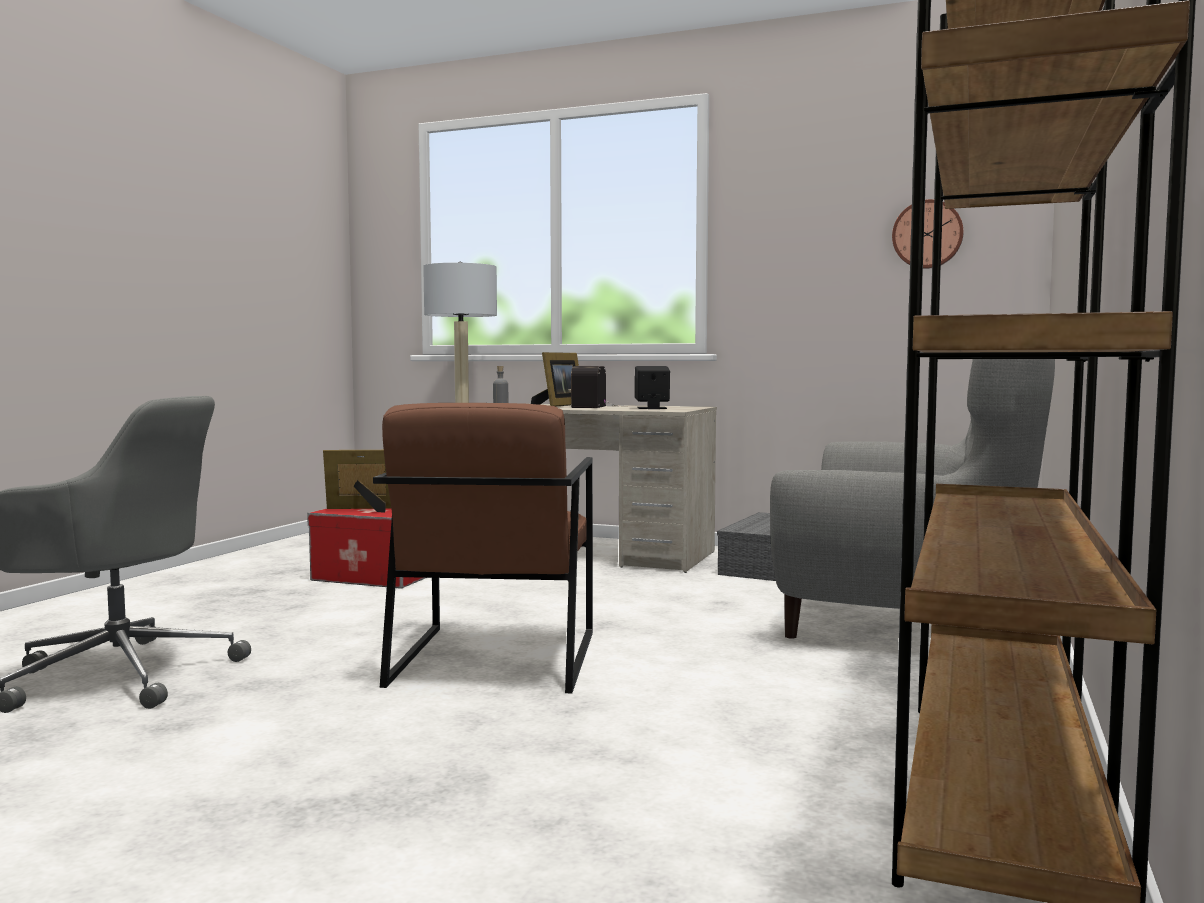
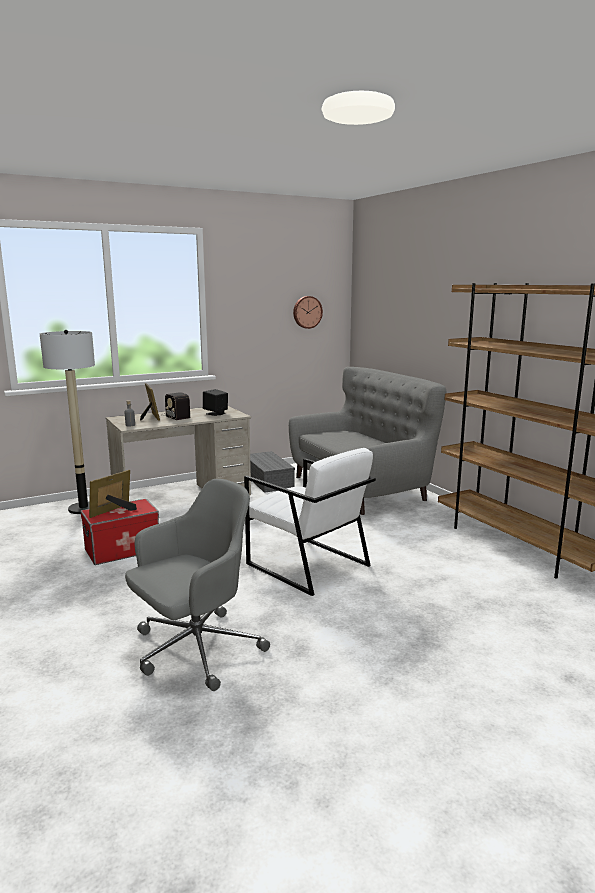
camera: 50 degrees left, 10 degrees up
(494, 658) = (307, 565): brown armchair -> white armchair

